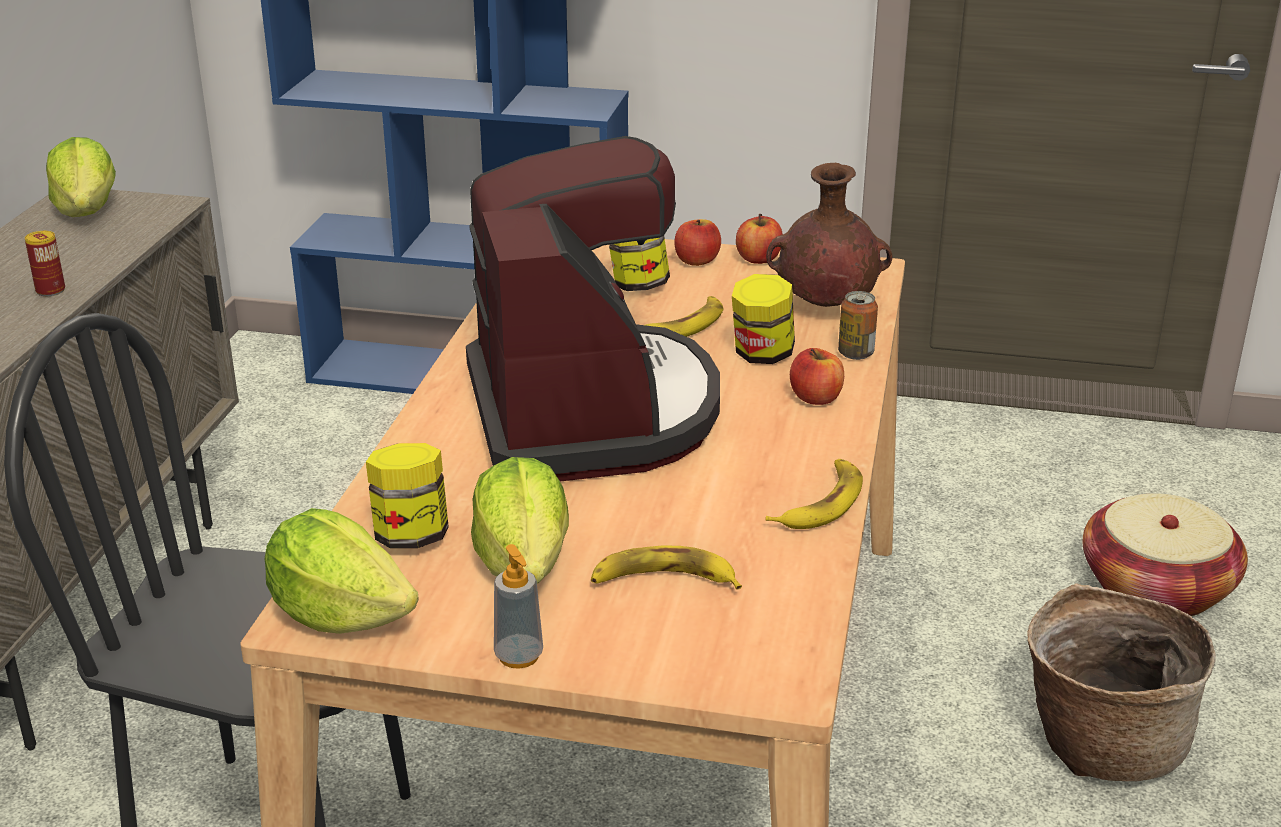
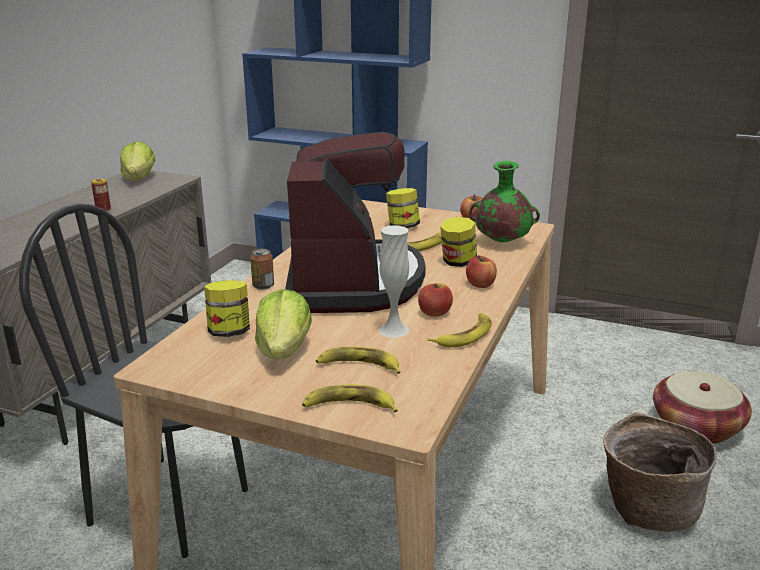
camera: 10 degrees right, 5 degrees down
(340, 614) = (173, 366): lettuce -> none
(519, 656) = (260, 396): soap dispenser -> none
(675, 657) = (349, 406): none -> banana
(697, 261) = (438, 218): apple -> apple (434, 313)
(698, 504) = (393, 330): none -> white vase
(824, 306) = (501, 242): brown vase -> green vase
(855, 353) = (511, 265): can -> can (263, 286)

